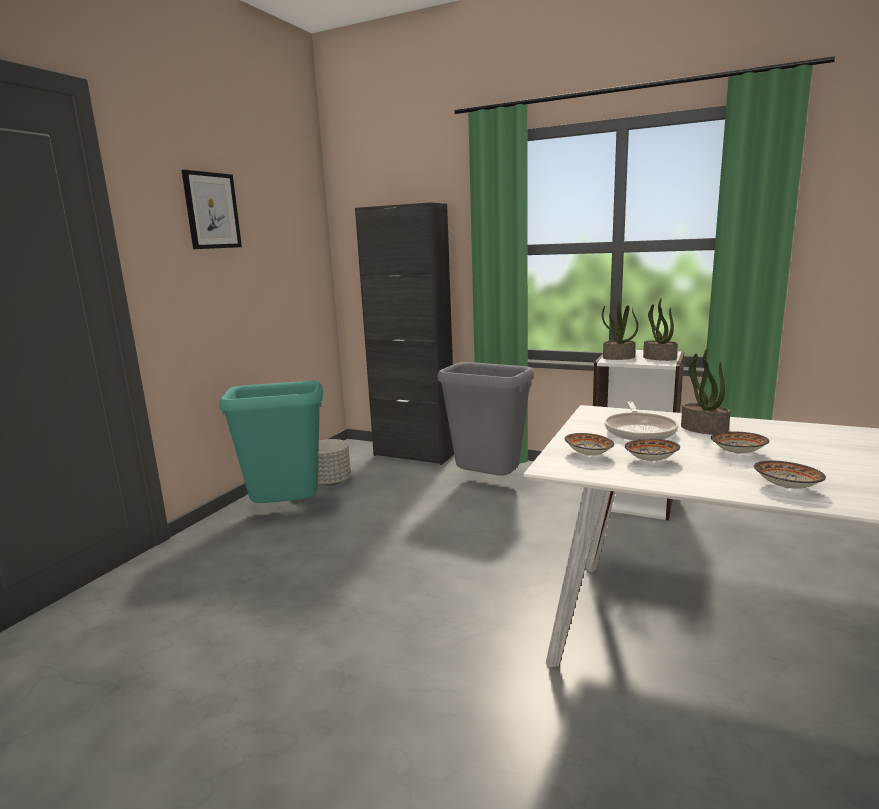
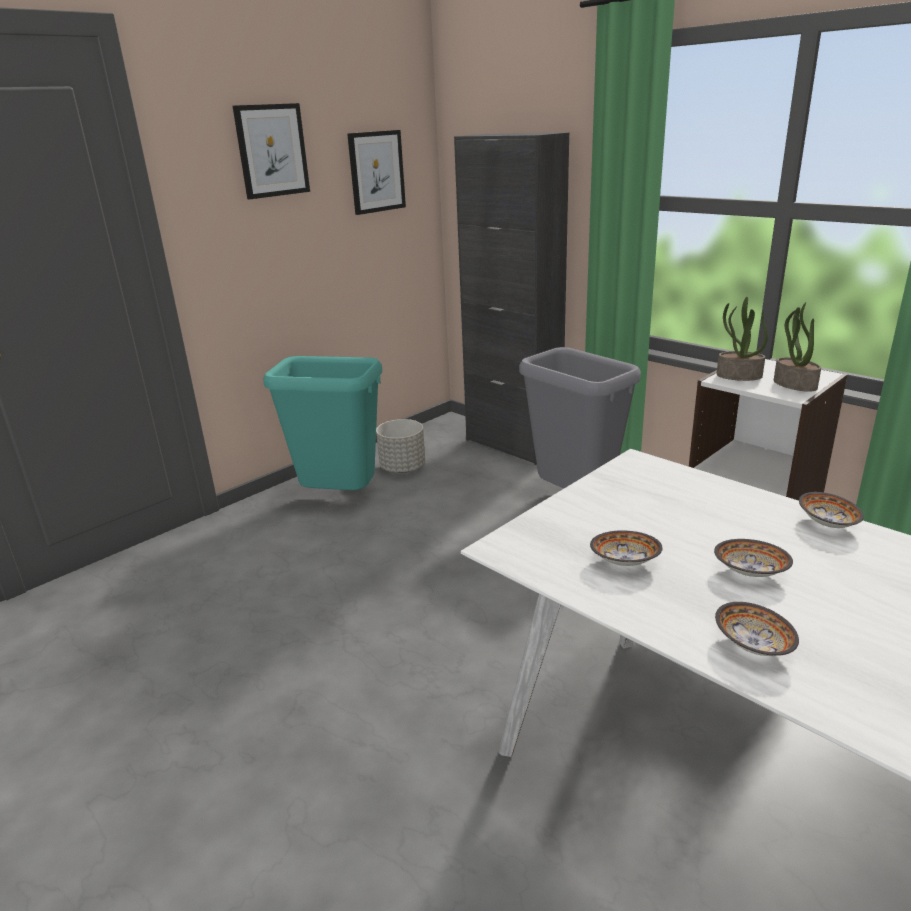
camera: 20 degrees right, 10 degrees up
(288, 236) = (376, 172): none -> picture
(588, 455) = (558, 537): bowl -> bowl (826, 524)
(639, 431) = (660, 508): frying pan -> none
(703, 429) = (746, 520): potted plant -> none

